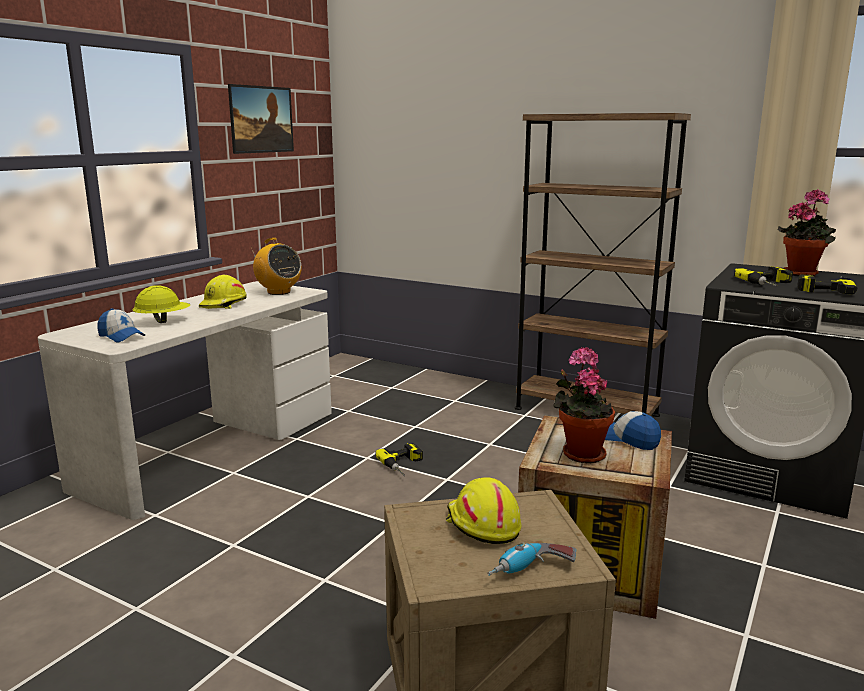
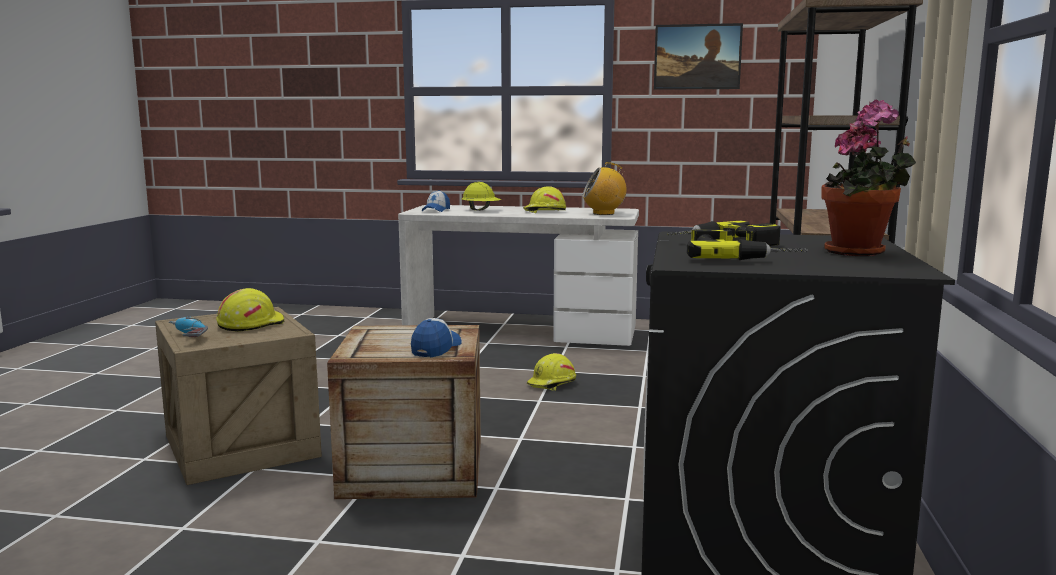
camera: 70 degrees right, 5 degrees down
(278, 292) = (604, 213): radio -> radio turned 60 degrees clockwise
(405, 465) = (552, 384): power drill -> yellow hard hat
(580, 453) = (391, 337): potted plant -> none

